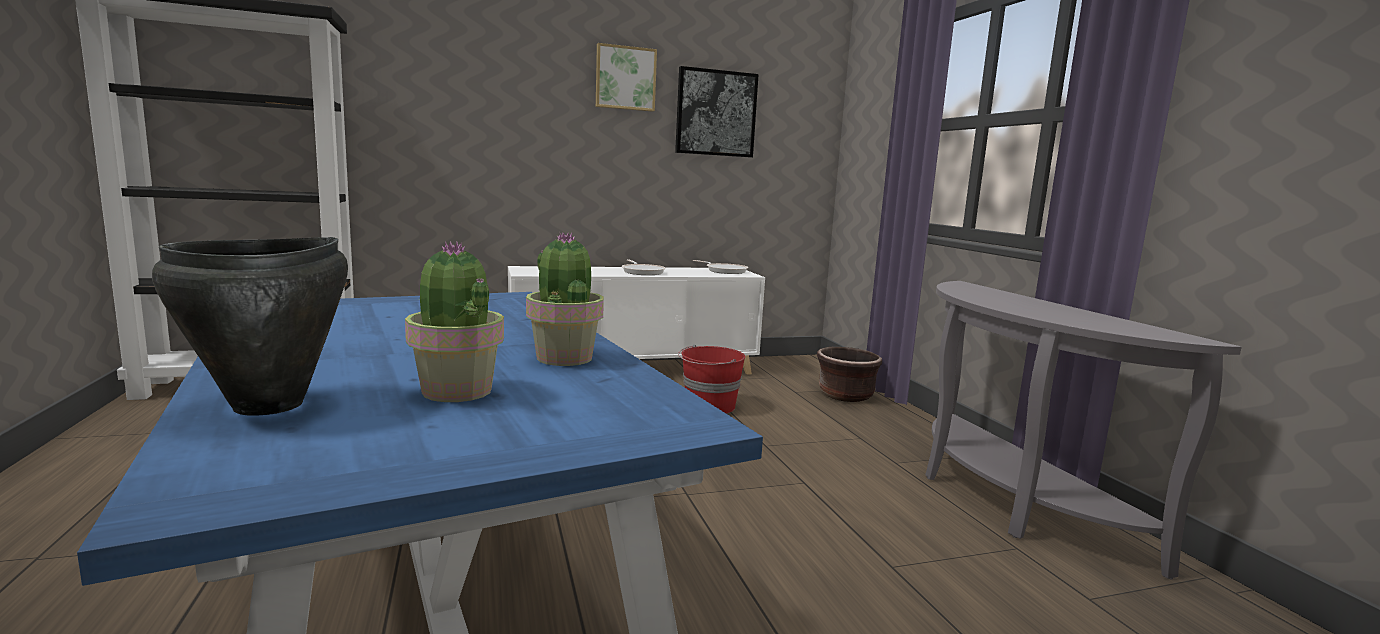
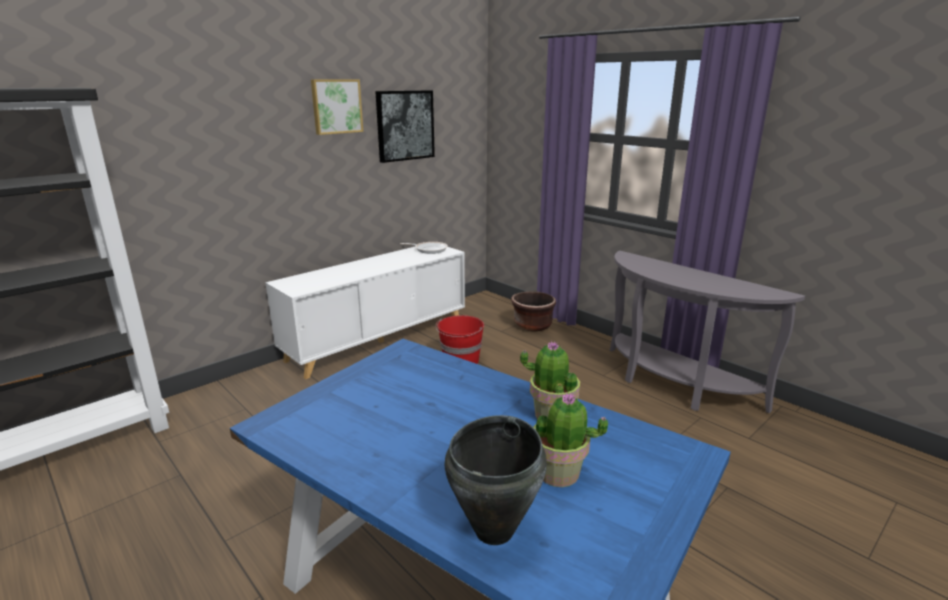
camera: 25 degrees left, 10 degrees up
(642, 272) = (377, 266): frying pan -> none

